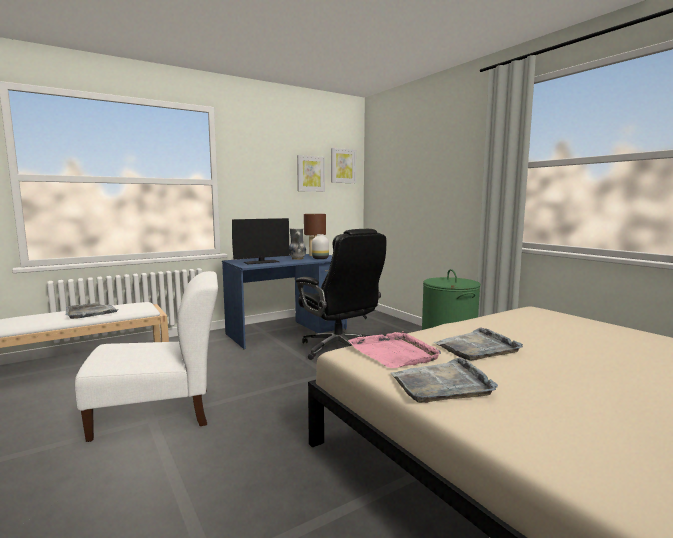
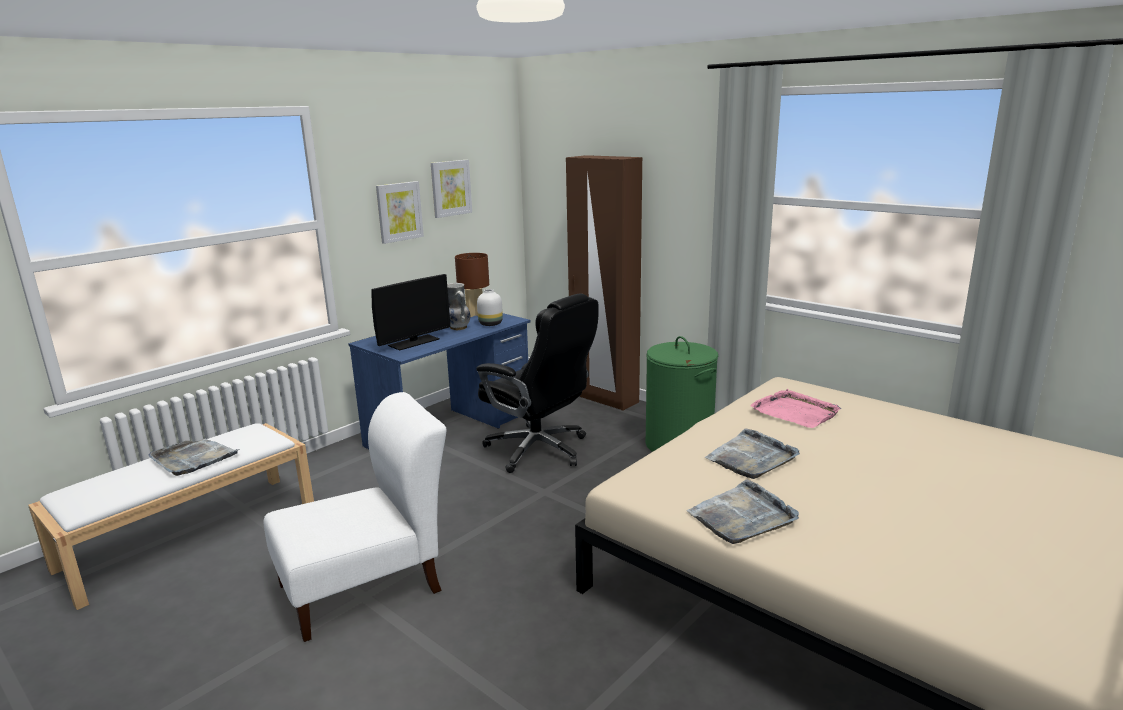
camera: 15 degrees left, 10 degrees up
(343, 166) = (493, 169): picture -> picture (399, 211)
(394, 352) = (672, 479): pink tray -> pink tray (795, 412)
(404, 326) = (604, 398): none -> brown wardrobe

